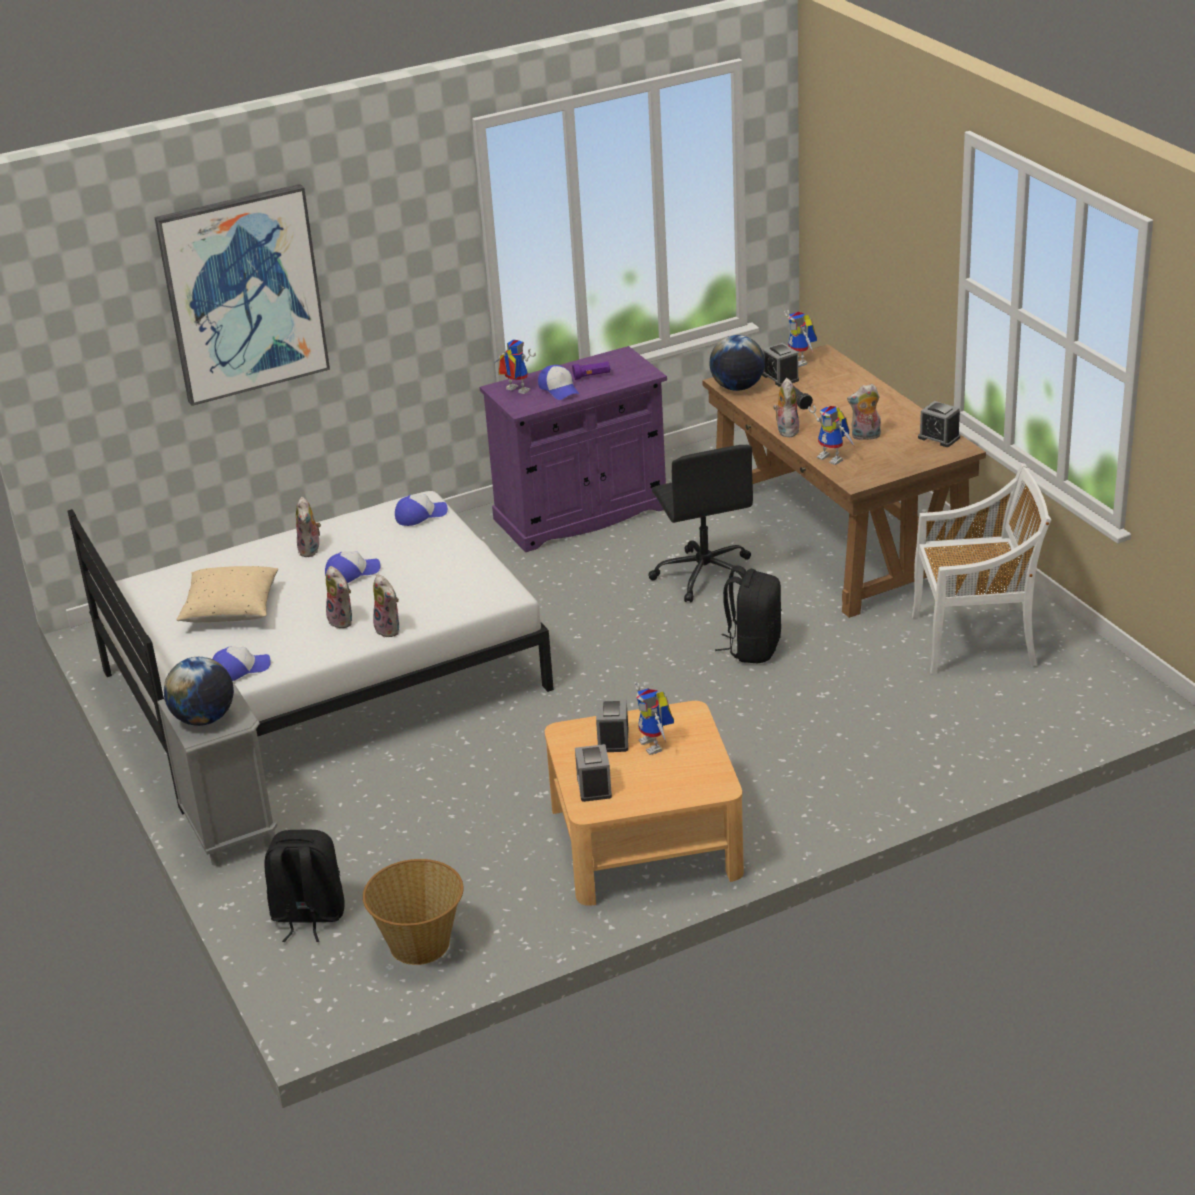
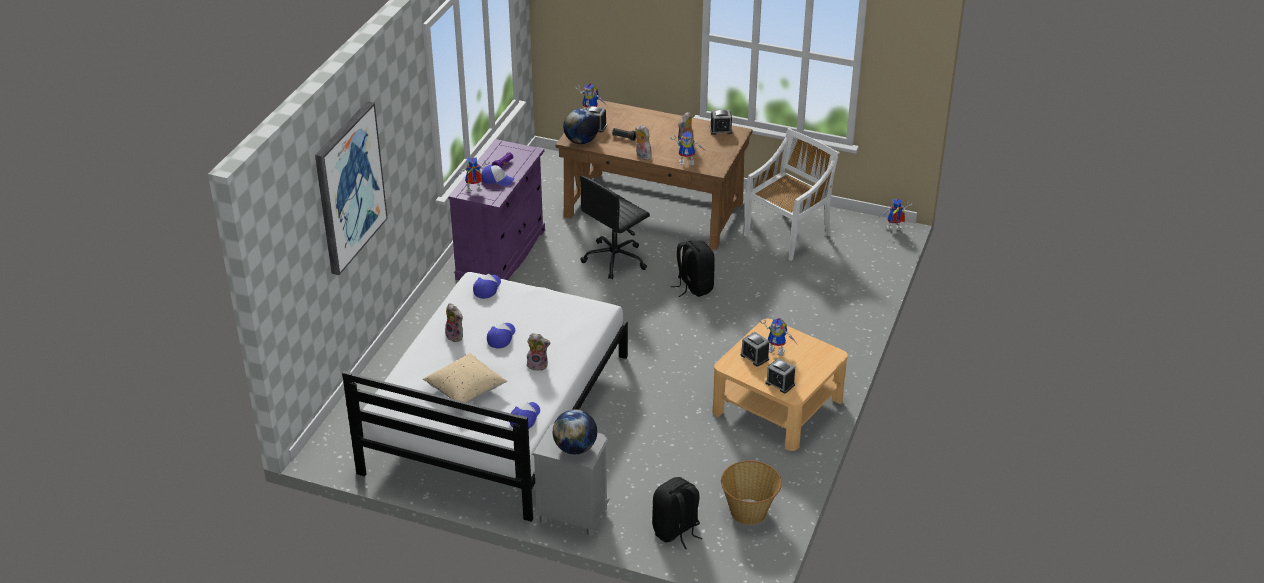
camera: 45 degrees left, 5 degrees up
(390, 629) = (571, 357): plush toy -> none
(704, 574) = (615, 259): black office chair -> black office chair turned 105 degrees clockwise
(1145, 699) = (893, 229): none -> toy robot

